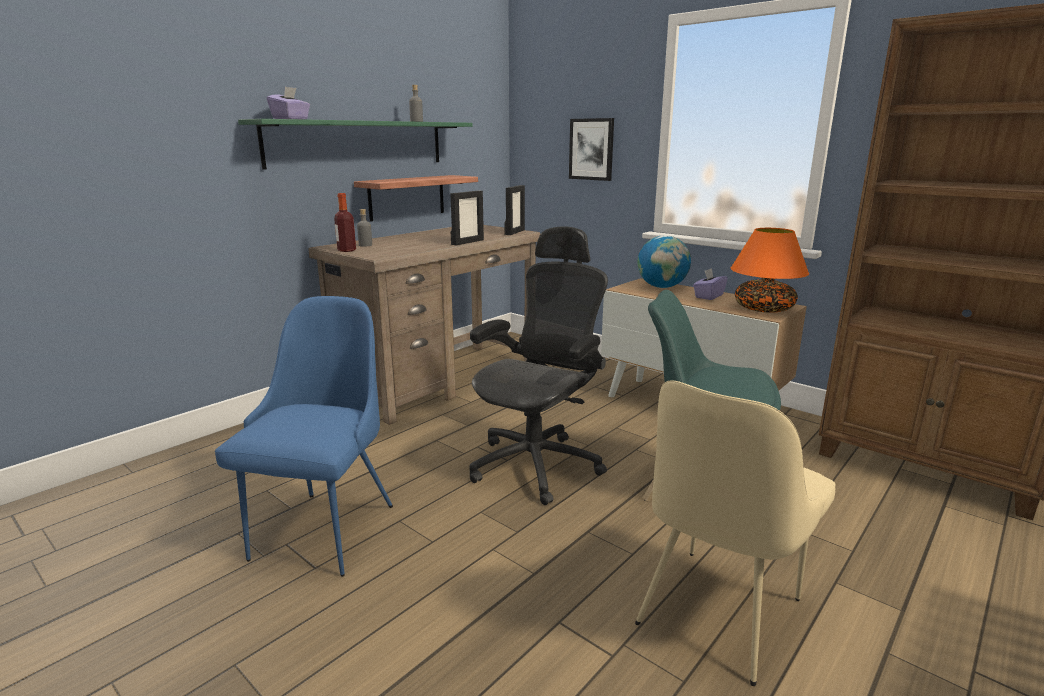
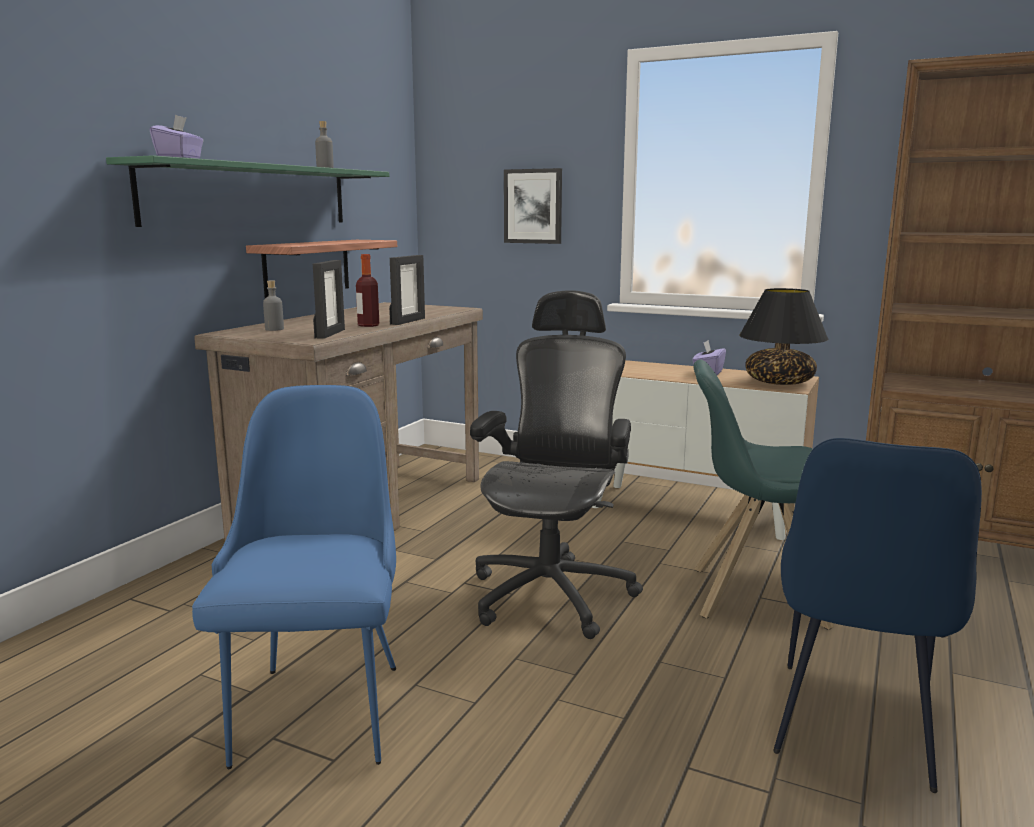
camera: 15 degrees left, 5 degrees down
(346, 250) = (257, 335): bottle -> bottle (368, 325)
(514, 232) = (452, 309): picture frame -> picture frame (330, 334)
(662, 287) = (647, 367): globe -> none
(719, 612) = (855, 724): beige chair -> blue chair
(763, 309) = (779, 382): orange table lamp -> black table lamp

